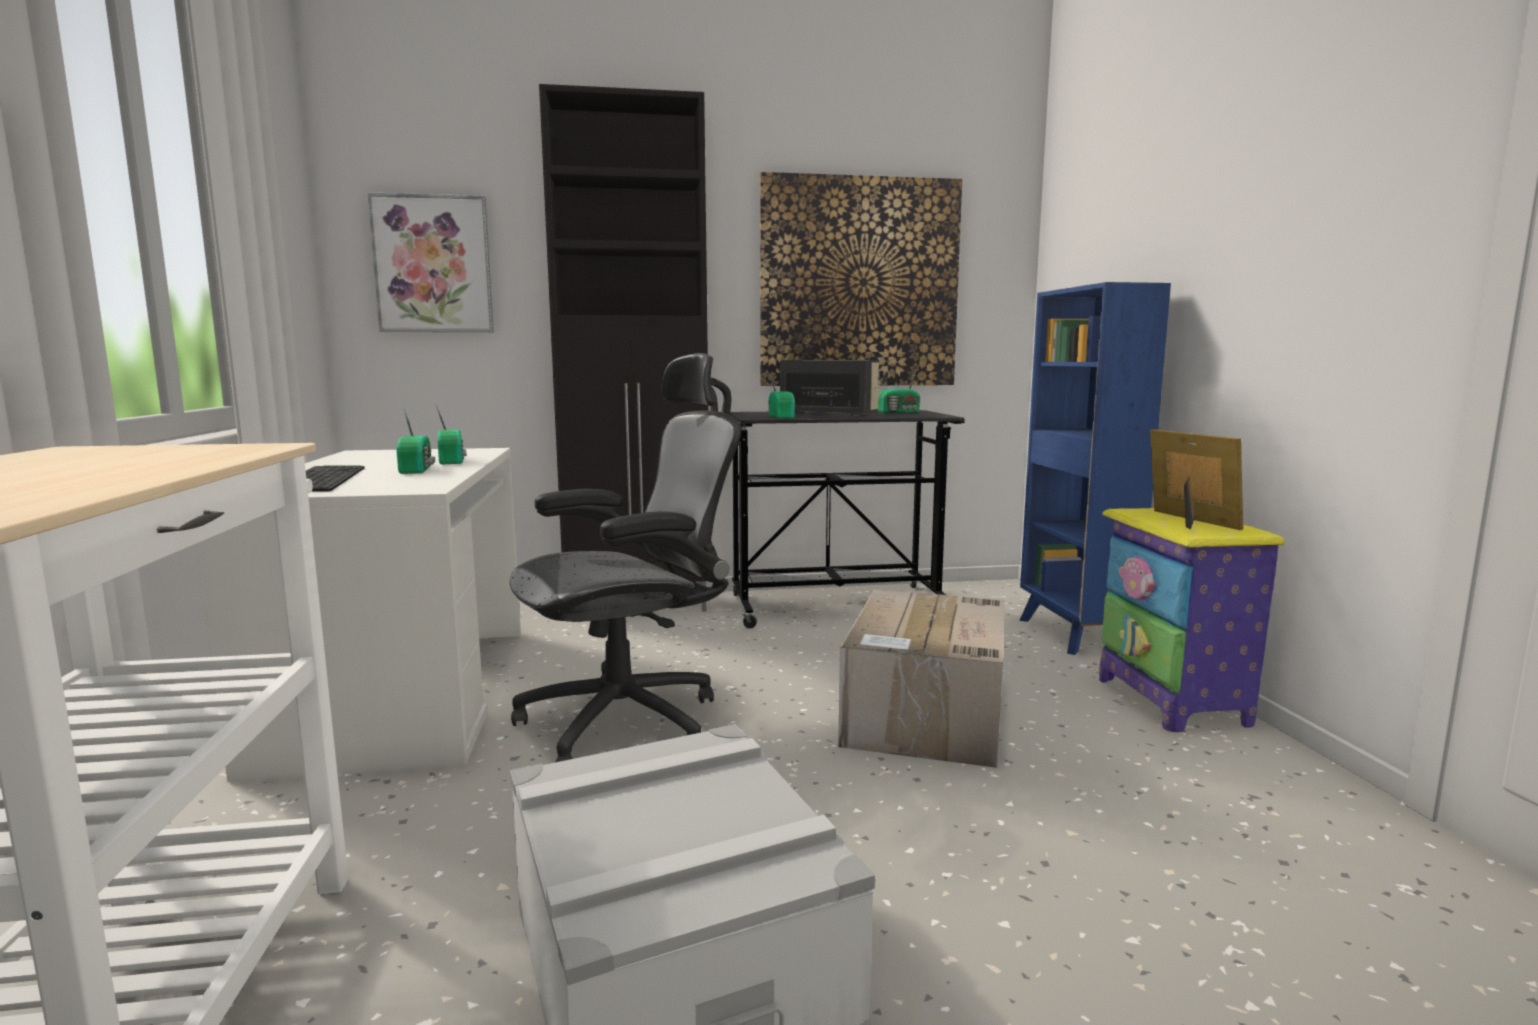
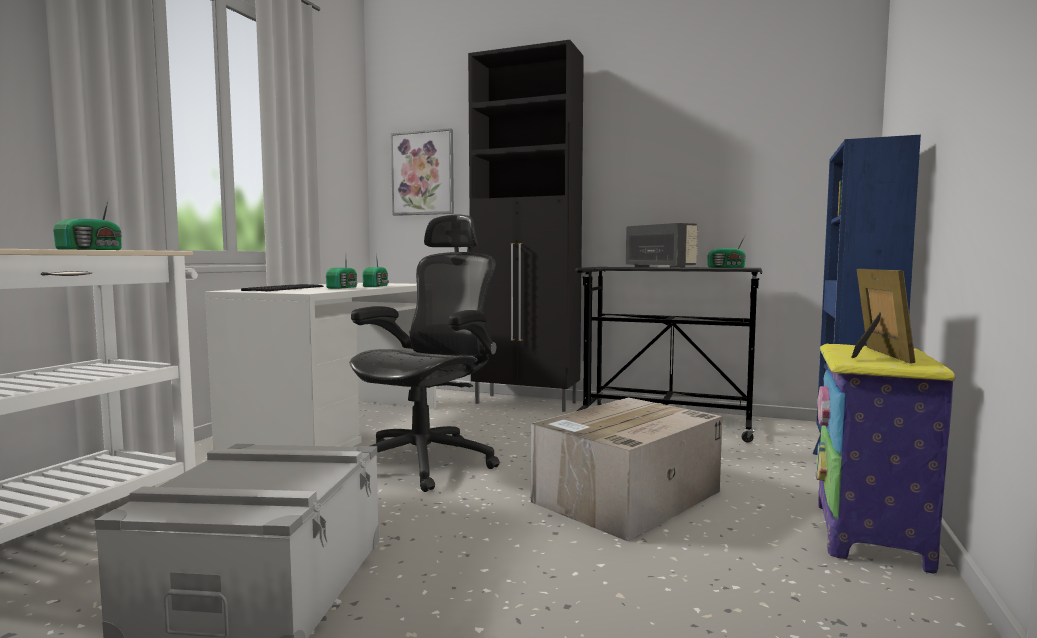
camera: 30 degrees right, 5 degrees down
(632, 721) = (427, 461): office chair -> office chair turned 60 degrees counterclockwise
(782, 417) = (613, 267): radio -> radio (92, 250)
(859, 283) = (706, 166): picture -> none

